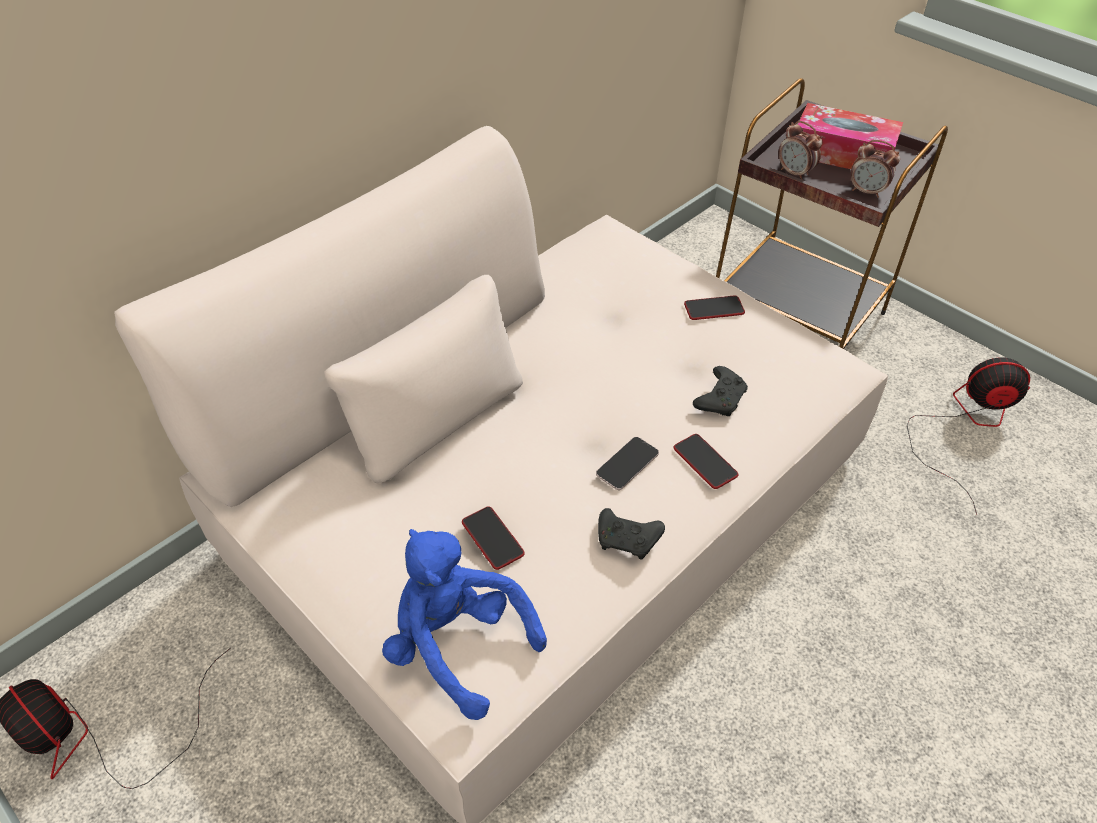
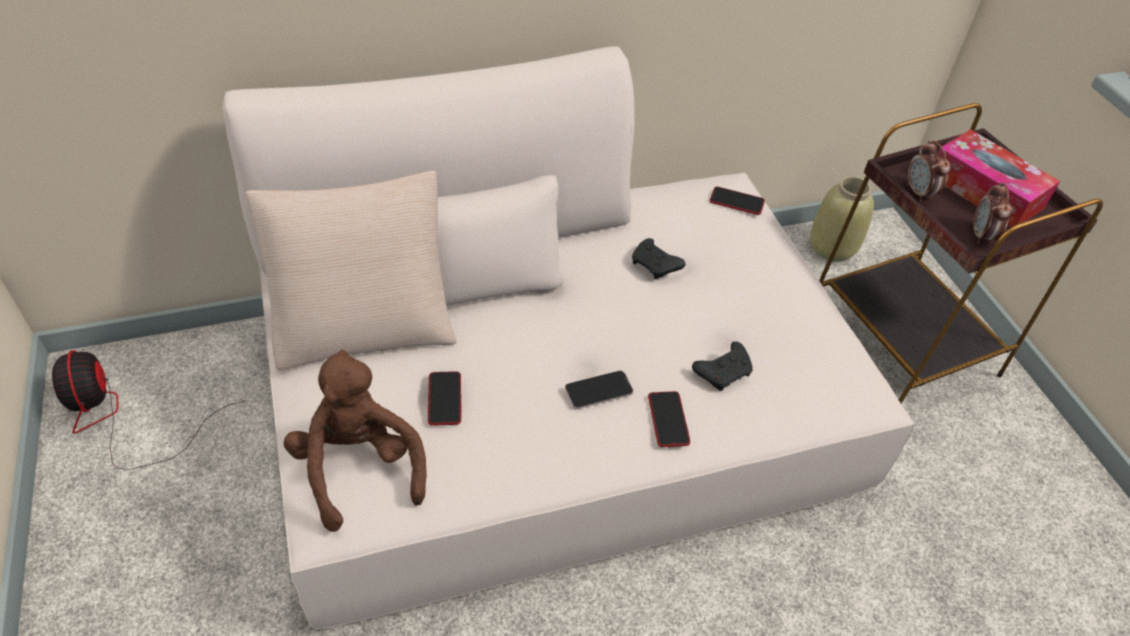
camera: 25 degrees right, 0 degrees up
(356, 499) = (364, 320): none -> beige pillow
(457, 644) = (359, 467): blue plush toy -> brown plush toy
(628, 540) = (552, 453): black game controller -> black game controller (655, 266)
(688, 259) = (831, 248): none -> beige vase
(714, 309) = (778, 292): phone -> phone (736, 201)
(867, 191) = (981, 236): alarm clock -> alarm clock turned 45 degrees clockwise
(966, 426) = (1014, 520): fan -> none

